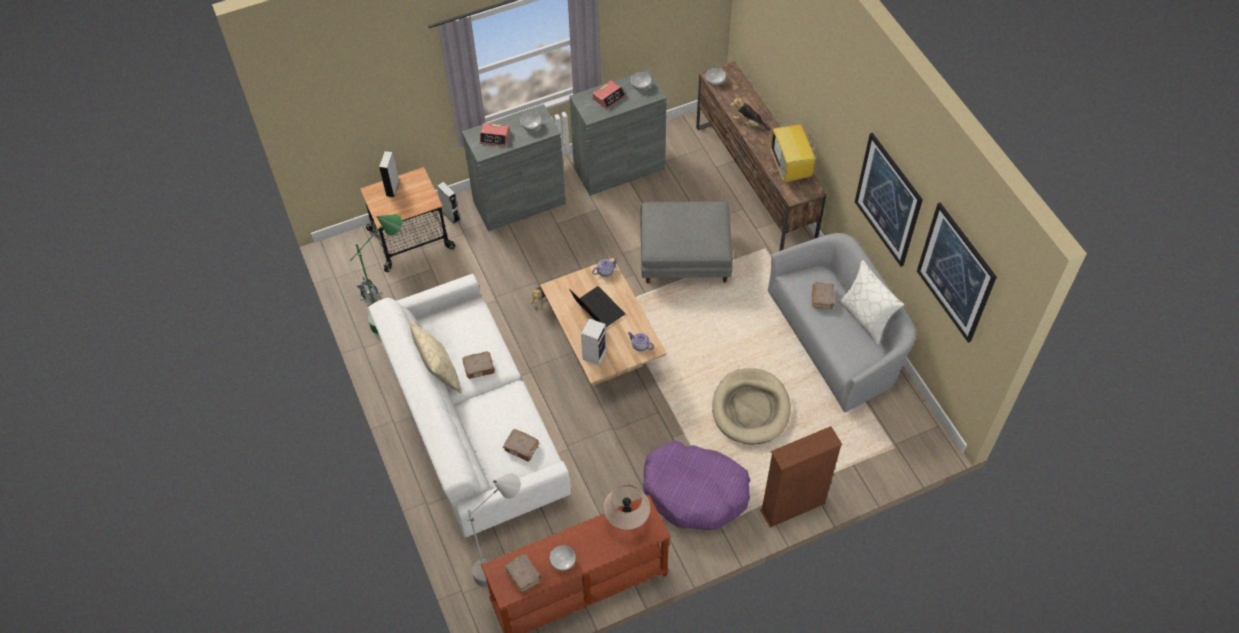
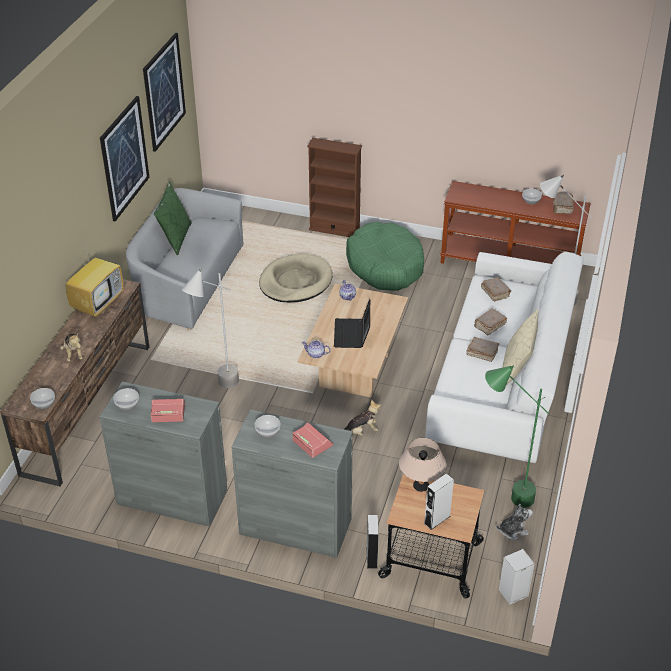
camera: 140 degrees left, 15 degrees down
(370, 296) = (513, 531): plush toy -> plush toy turned 60 degrees clockwise
(594, 354) = (386, 310): speaker -> speaker (512, 594)
(627, 521) = (471, 197): beige table lamp -> beige table lamp (420, 486)
(683, 258) = (217, 391): grey ottoman -> grey floor lamp
(694, 492) = (385, 265): purple dog bed -> green dog bed
(822, 298) = (185, 262): brown book -> brown book (489, 326)
(866, 318) = (175, 238): white pillow -> green pillow

